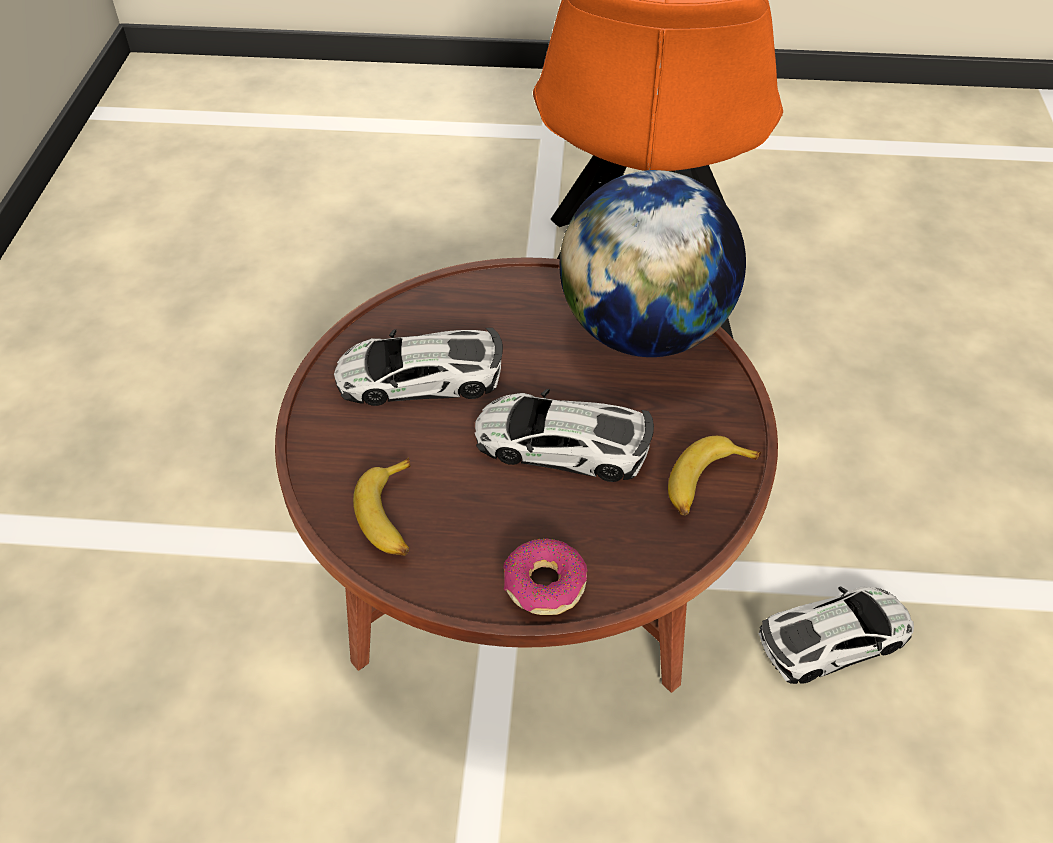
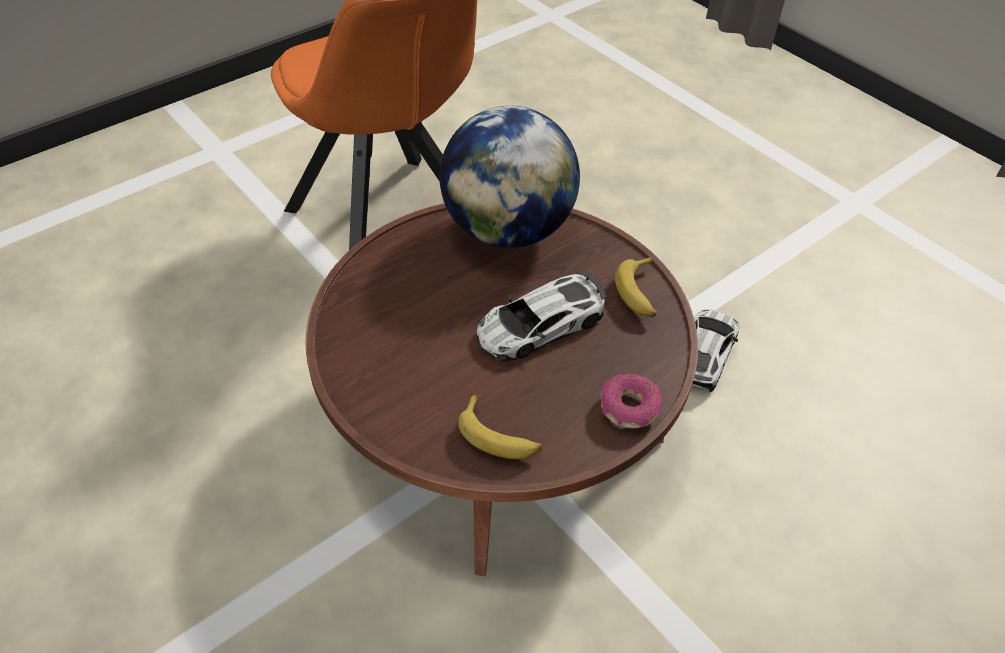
camera: 45 degrees left, 0 degrees up
(419, 377) = (406, 343): toy car -> none

